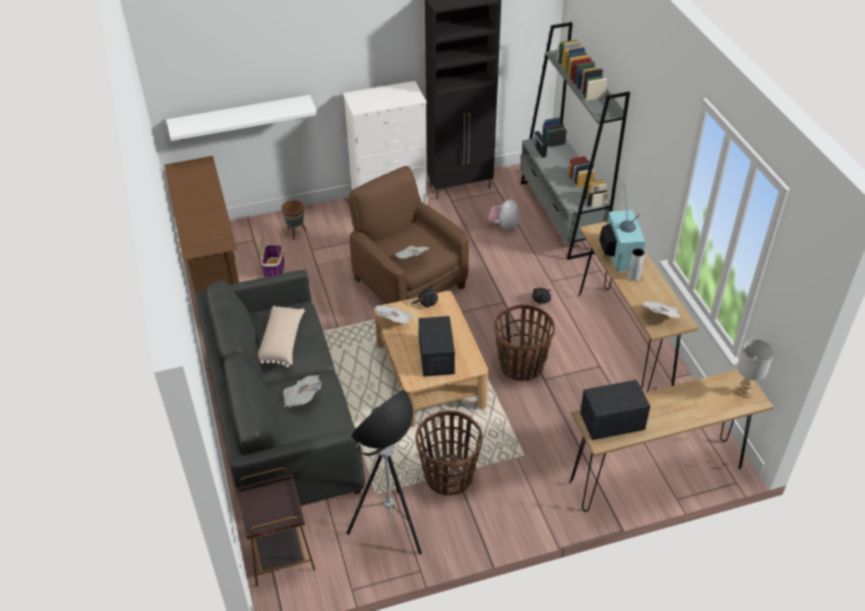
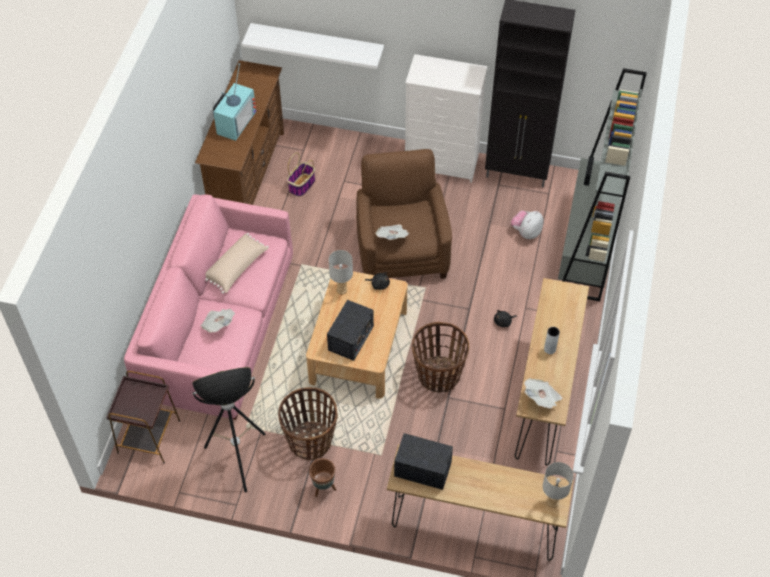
camera: 30 degrees right, 10 degrees up
(283, 421) = (219, 330): grey sofa -> pink sofa
(296, 232) = (342, 158): brown planter -> brown planter (323, 487)
(395, 321) = (342, 289): newspaper -> grey table lamp
(619, 253) = (556, 320): television -> television (234, 121)

